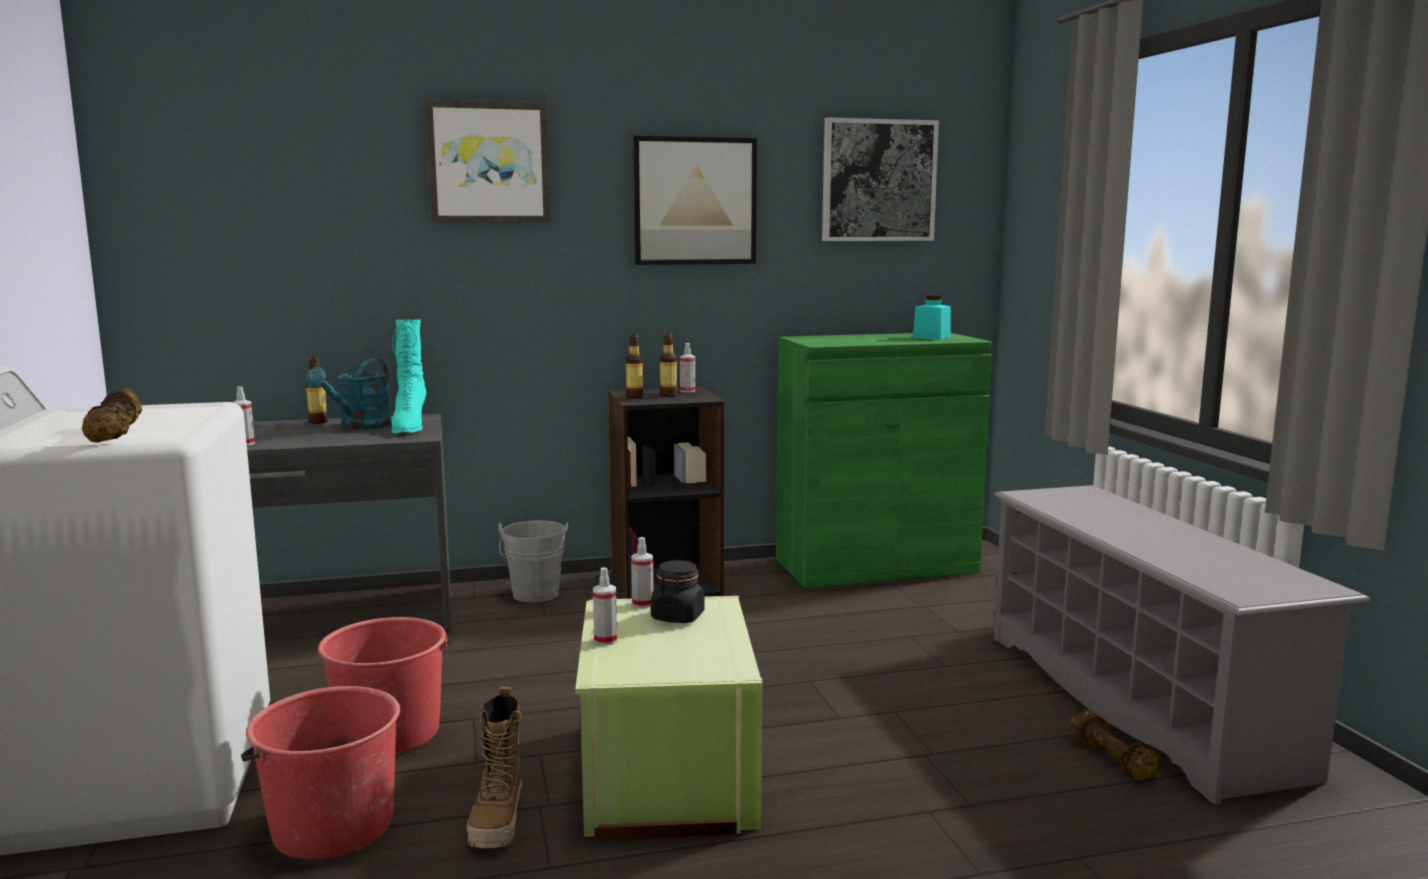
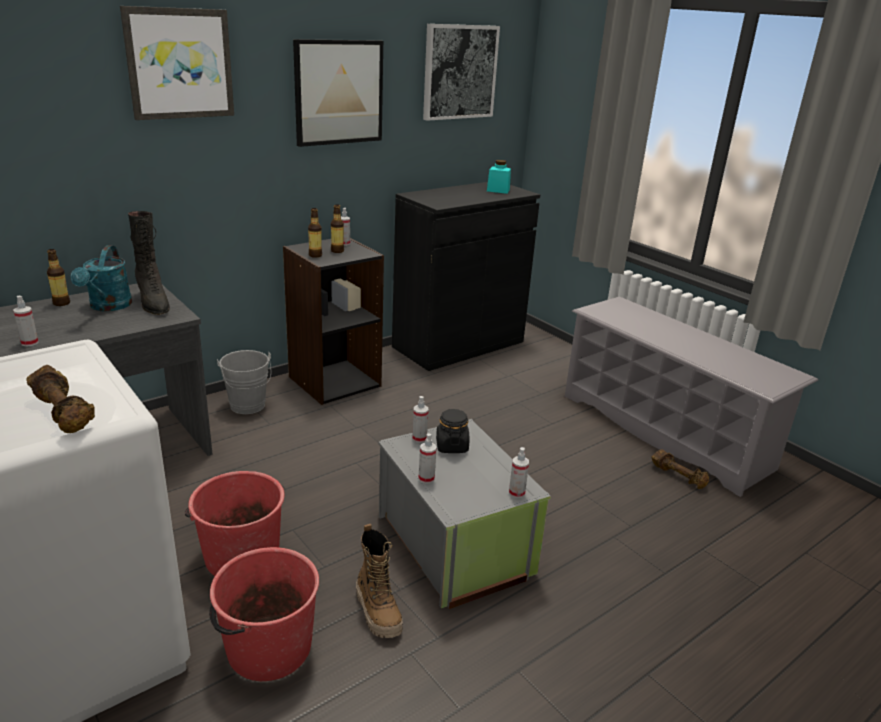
camera: 25 degrees left, 15 degrees up
(409, 427) = (153, 303): turquoise boot -> black boot
(665, 774) = (452, 546): green storage box -> grey storage box
(714, 672) = (516, 493): none -> spray bottle
(875, 565) = (458, 344): green cabinet -> black cabinet

